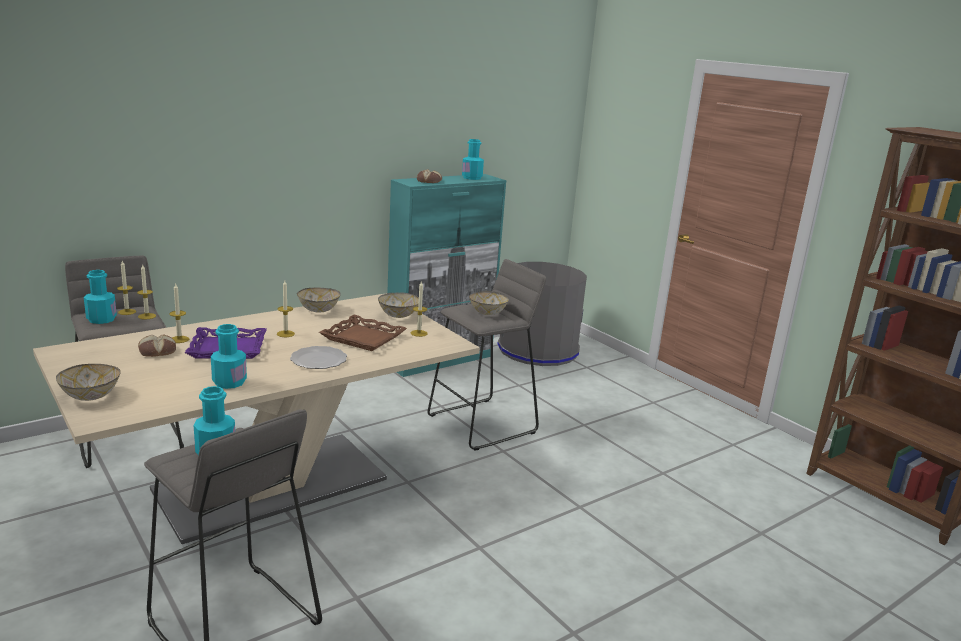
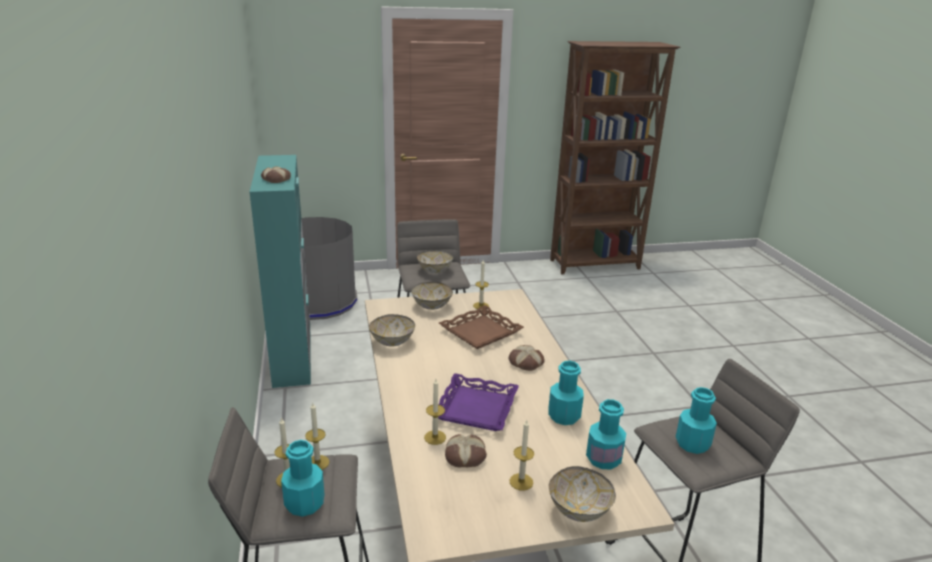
camera: 65 degrees left, 5 degrees up
(285, 334) = (450, 369): candle -> candle (521, 482)
(317, 360) = (525, 362): plate -> bread
(472, 178) = (275, 163): turquoise bottle -> turquoise bottle (603, 459)

